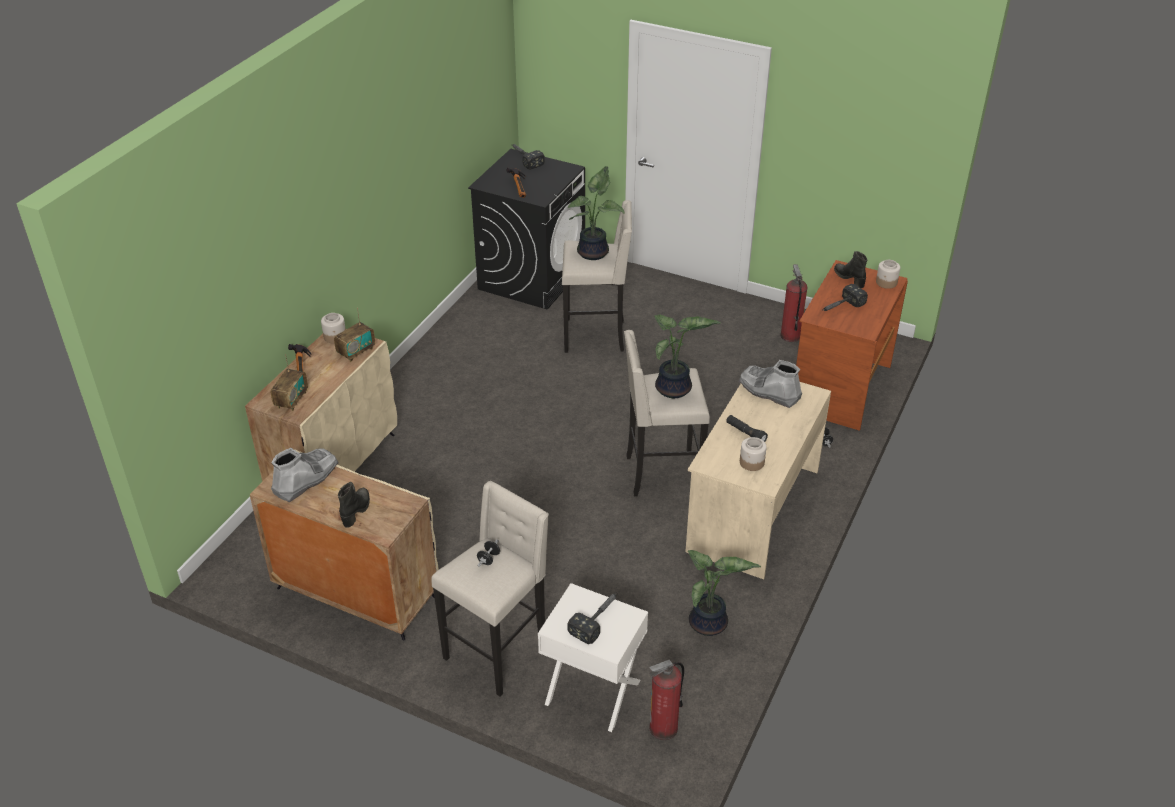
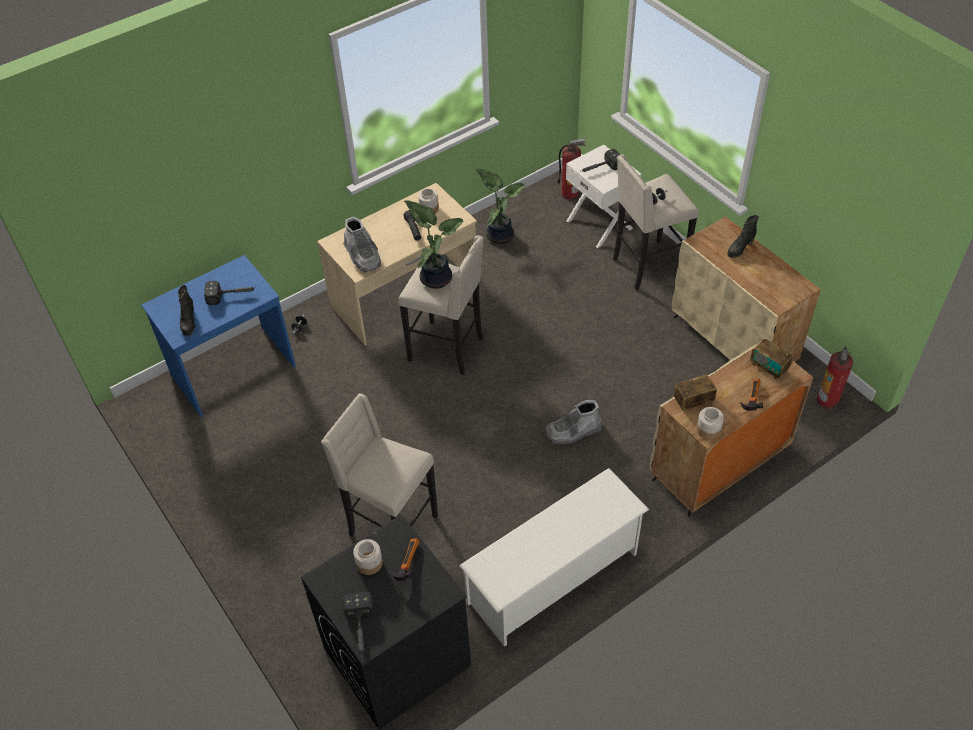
camera: 150 degrees left, 10 degrees up
(291, 400) = (768, 367): radio -> radio turned 90 degrees counterclockwise
(305, 479) = (773, 286): grey boot -> grey boot (573, 431)
(445, 347) = (553, 578): none -> white shoe rack
(595, 252) = (379, 466): potted plant -> none
(790, 335) = (213, 445): fire extinguisher -> fire extinguisher (827, 401)
(839, 387) = (233, 371): brown desk -> blue desk
(886, 282) = (164, 305): jar -> jar (369, 563)

